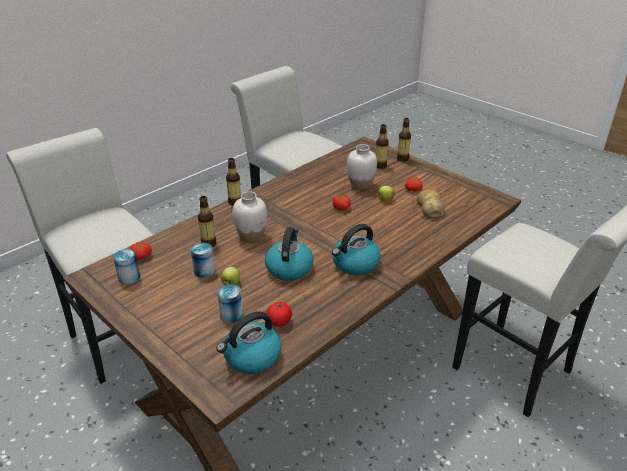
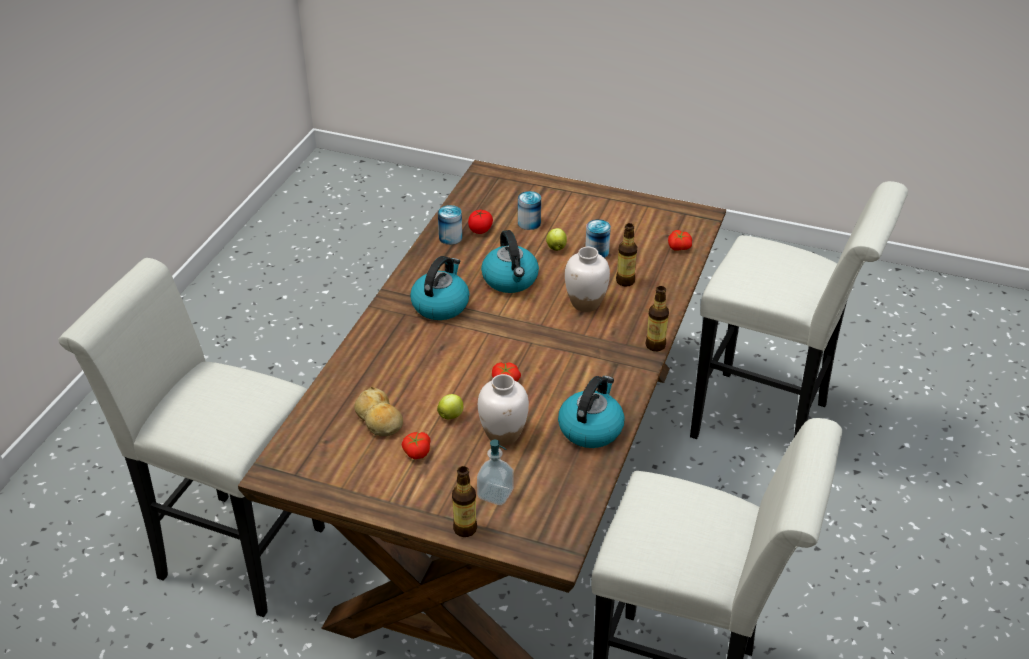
camera: 155 degrees right, 5 degrees up
(129, 277) = (662, 225): can -> can (450, 237)
(251, 357) = (482, 199): kettle -> kettle (590, 428)
(380, 166) = (495, 494): bottle -> soap dispenser

